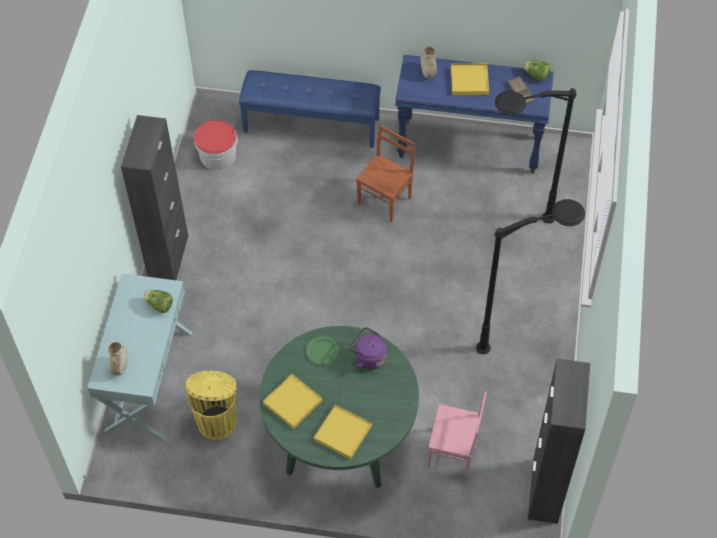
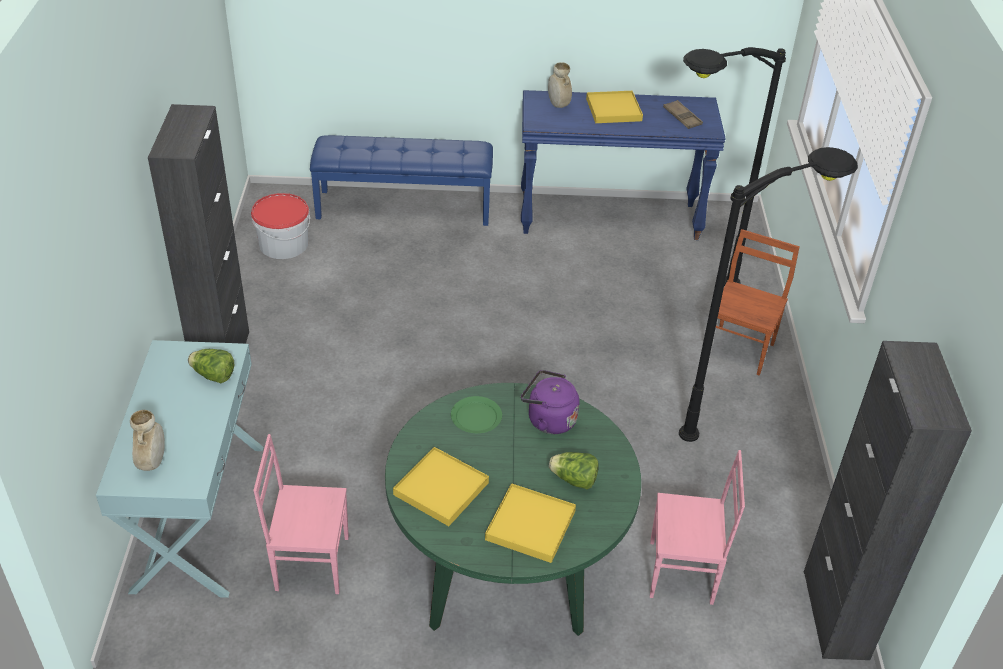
camera: 10 degrees left, 15 degrees down
(217, 421) = (311, 562): yellow trash can -> pink chair
(385, 201) = (515, 278): brown chair -> brown chair (740, 350)
(536, 75) = (696, 102): lettuce -> lettuce (574, 480)

